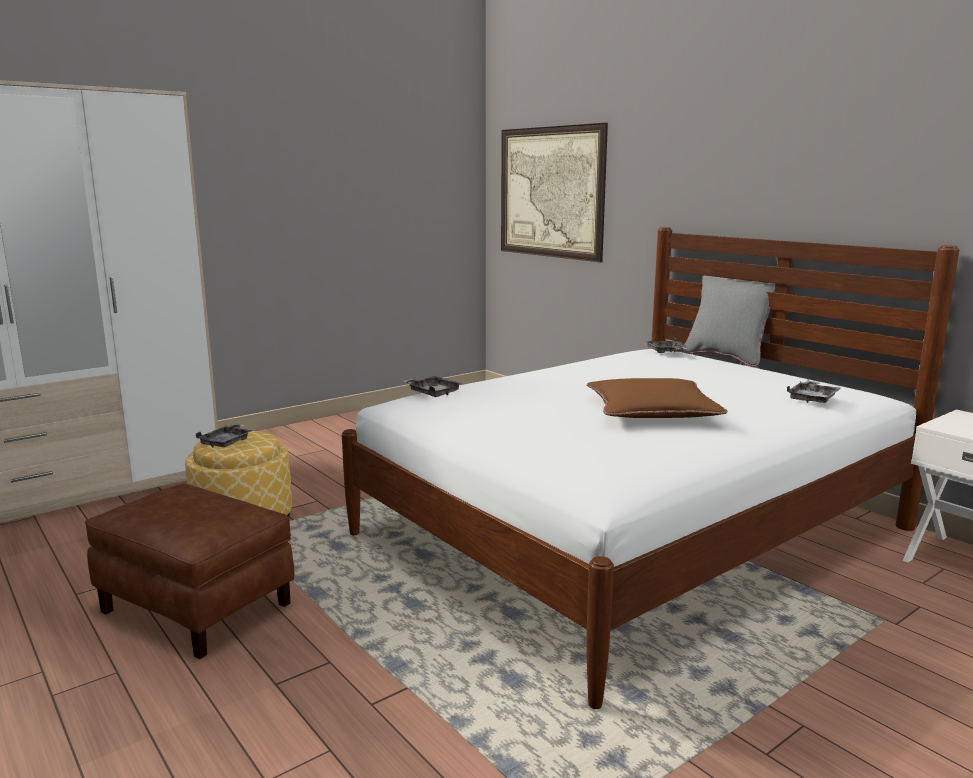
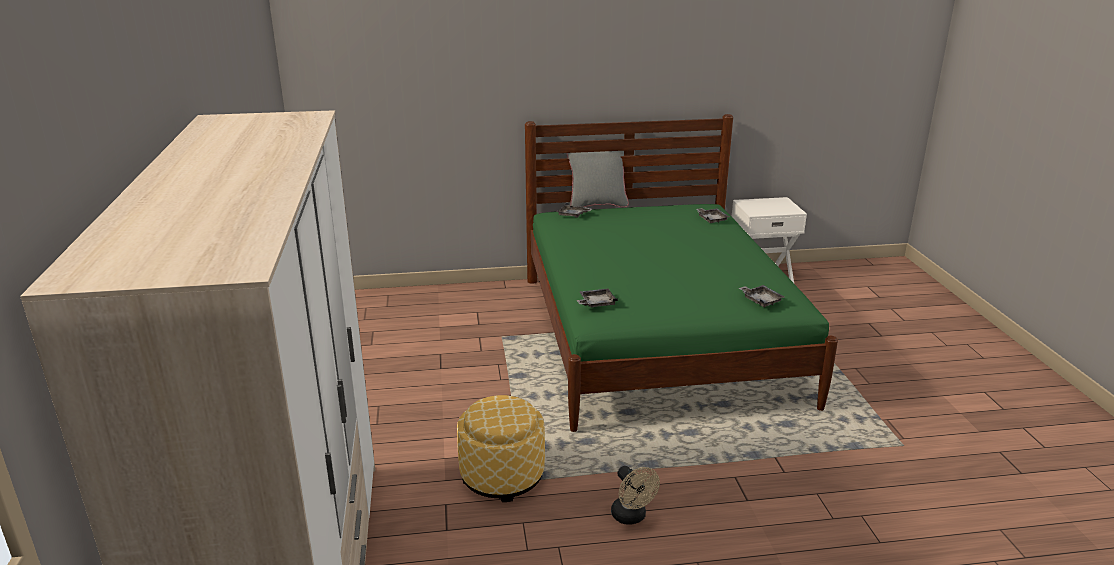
camera: 60 degrees left, 10 degrees up
(198, 607) = (632, 517): brown ottoman -> beige fan
(227, 442) = (502, 416): grey tray -> grey tray (761, 300)
(550, 192) = (387, 101): picture -> none
(632, 531) = (656, 337): white bed -> green bed
(652, 411) = (700, 258): brown pillow -> none

